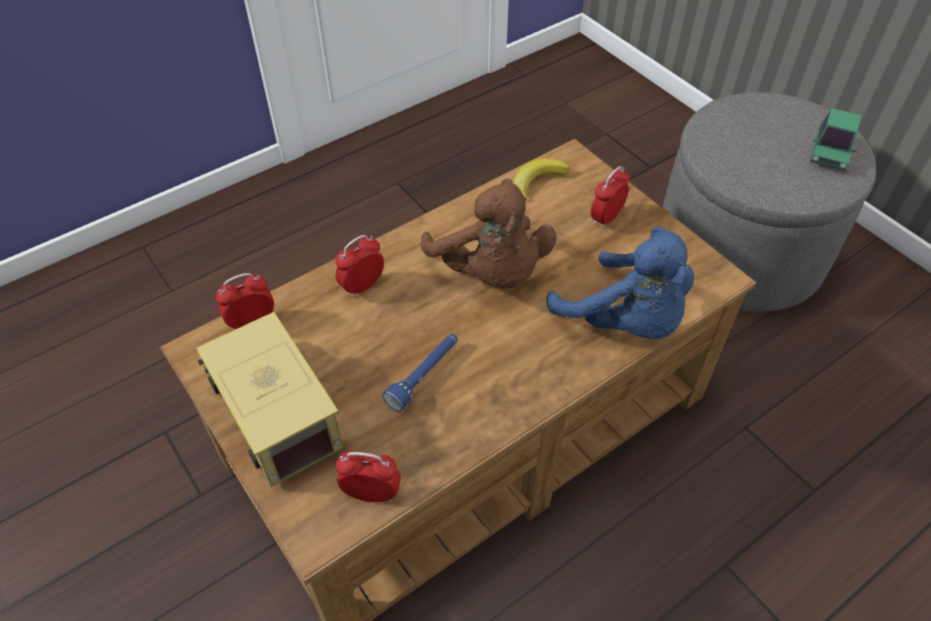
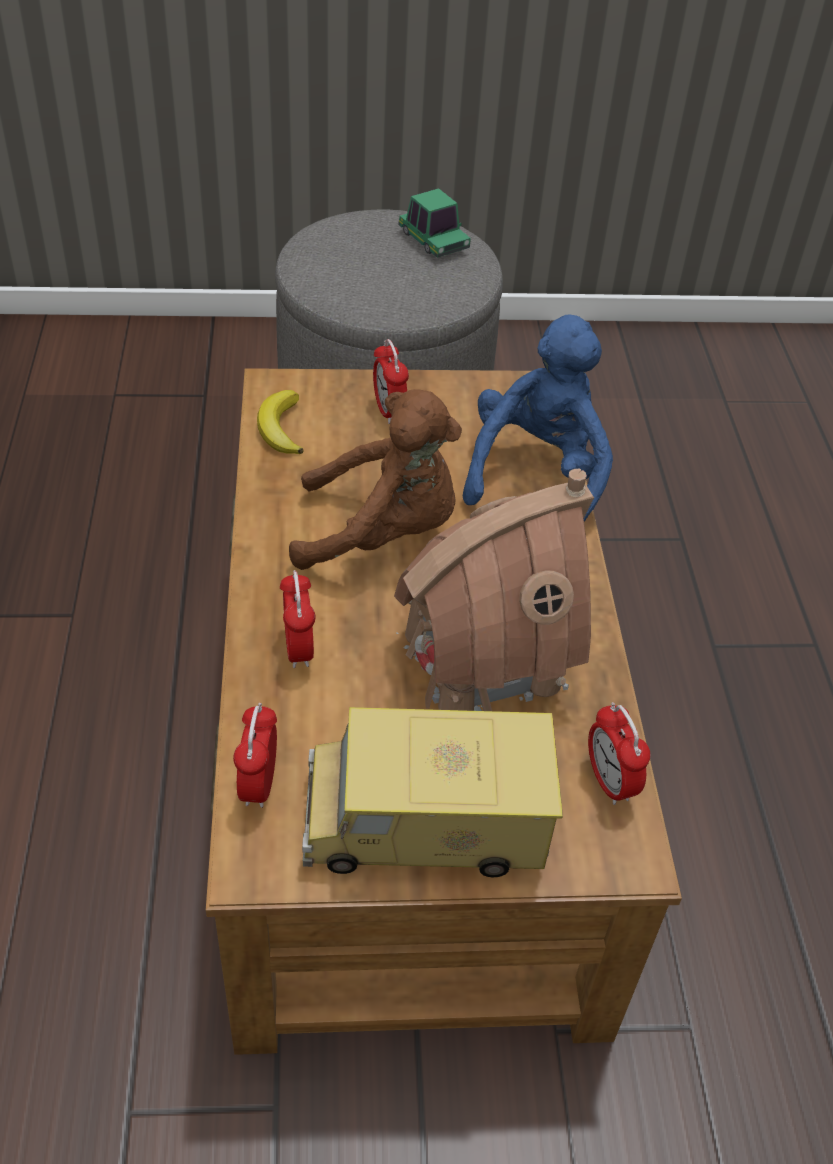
camera: 60 degrees left, 5 degrees down
(371, 494) = (609, 782): alarm clock -> alarm clock turned 60 degrees counterclockwise
(424, 375) = (482, 660): blue flashlight -> toy house
(625, 321) = (537, 475): blue plush toy -> blue plush toy turned 60 degrees counterclockwise

